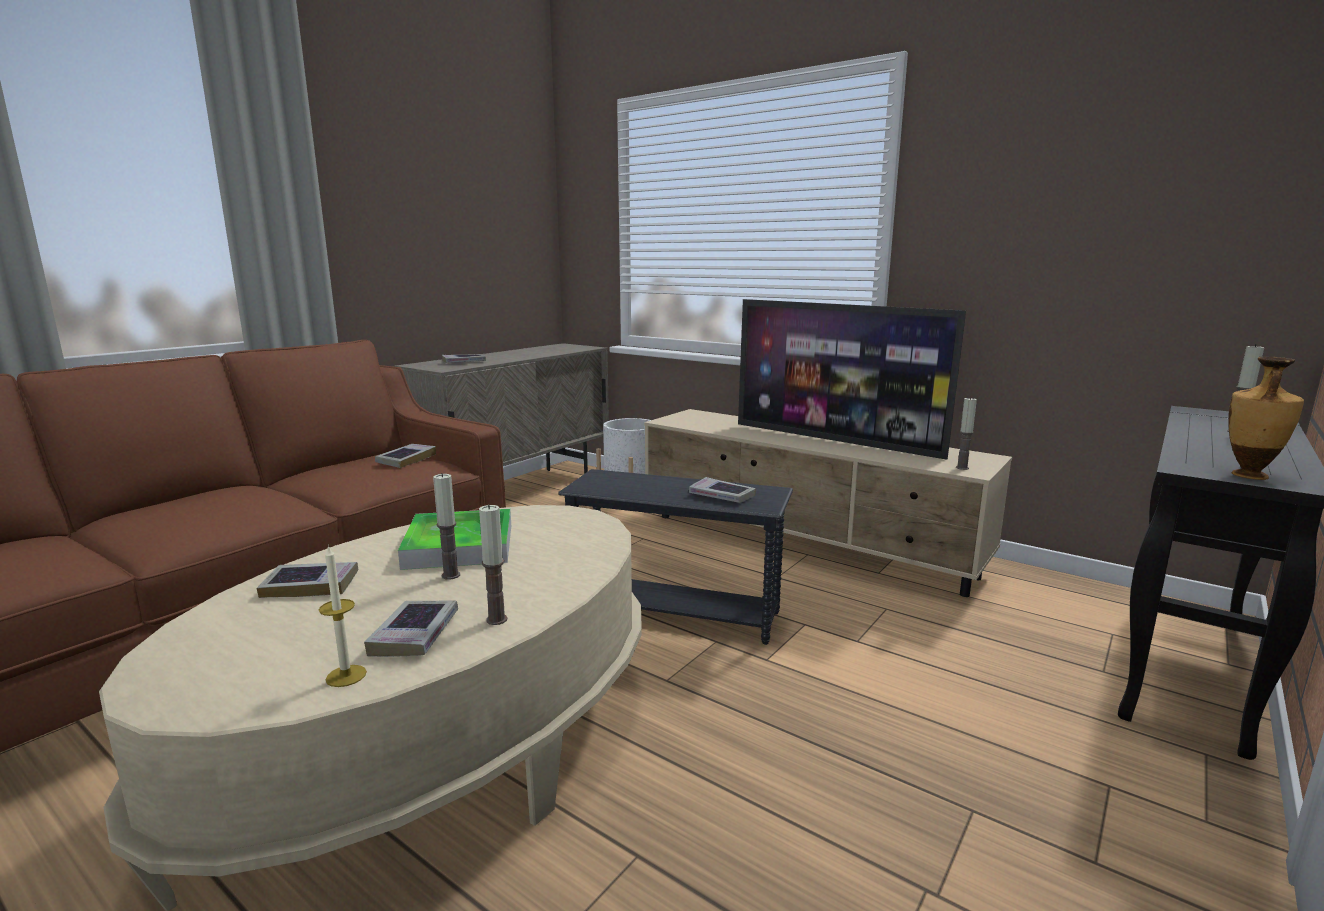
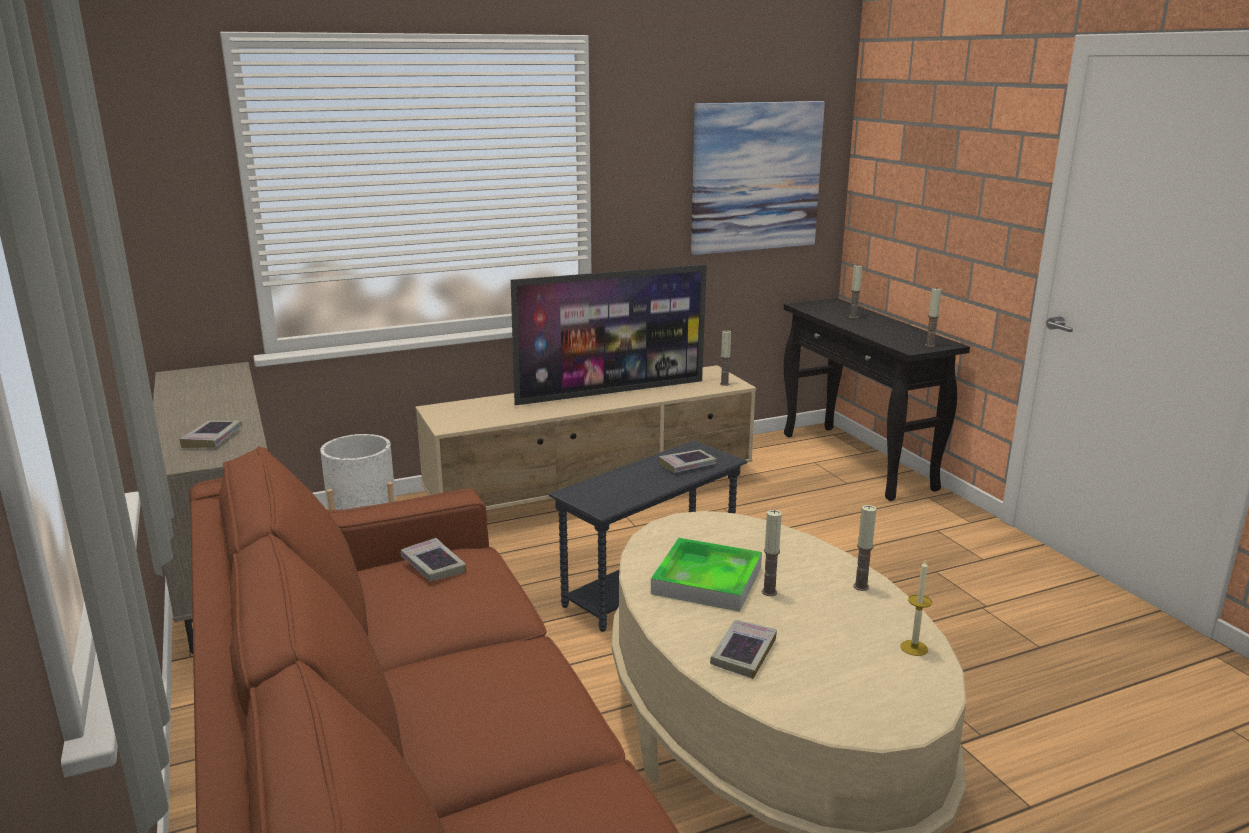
camera: 60 degrees left, 5 degrees up
(415, 634) = (866, 618): book -> none
(1142, 214) = (756, 177): none -> picture
(1248, 475) = (929, 345): vase -> candle

